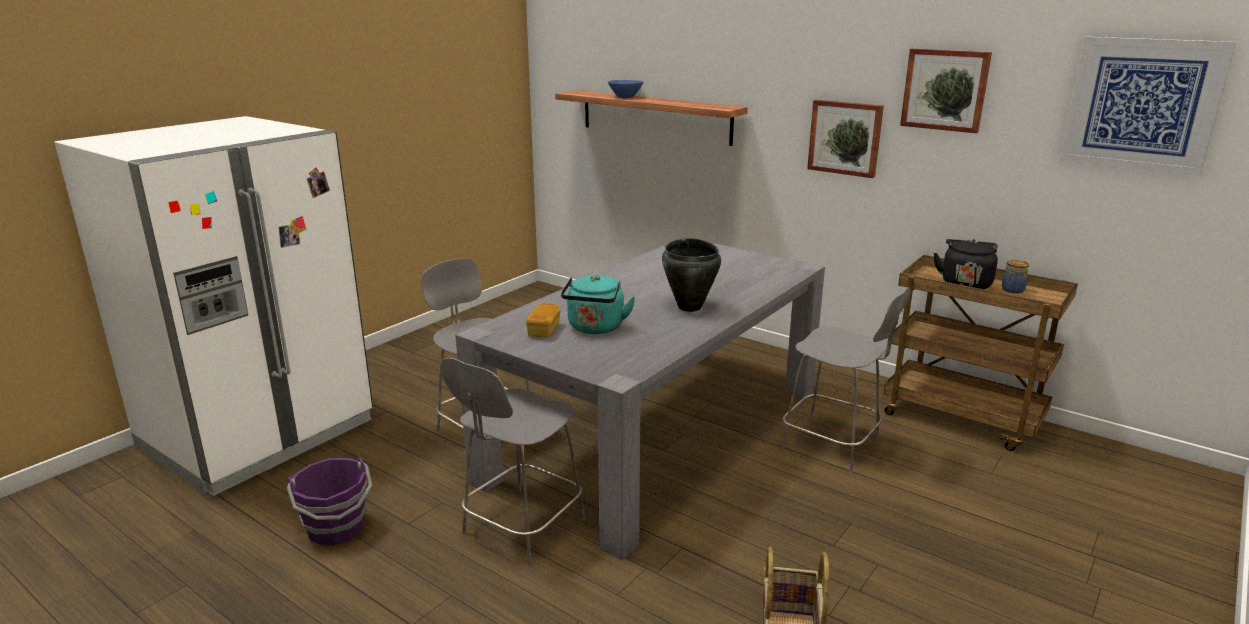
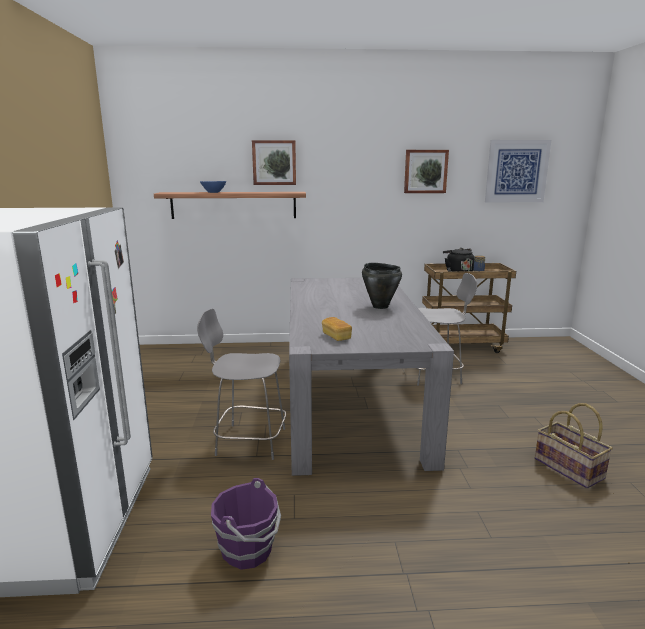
camera: 40 degrees left, 5 degrees down
(521, 528) = (366, 483): grey chair -> none
(595, 328) = (361, 328): turquoise kettle -> none
(845, 138) = (371, 204): picture -> picture (274, 162)

